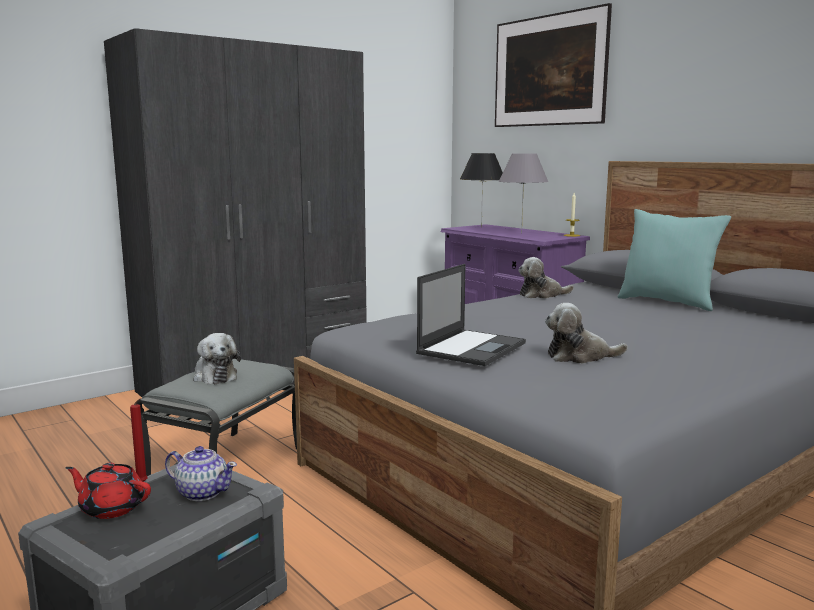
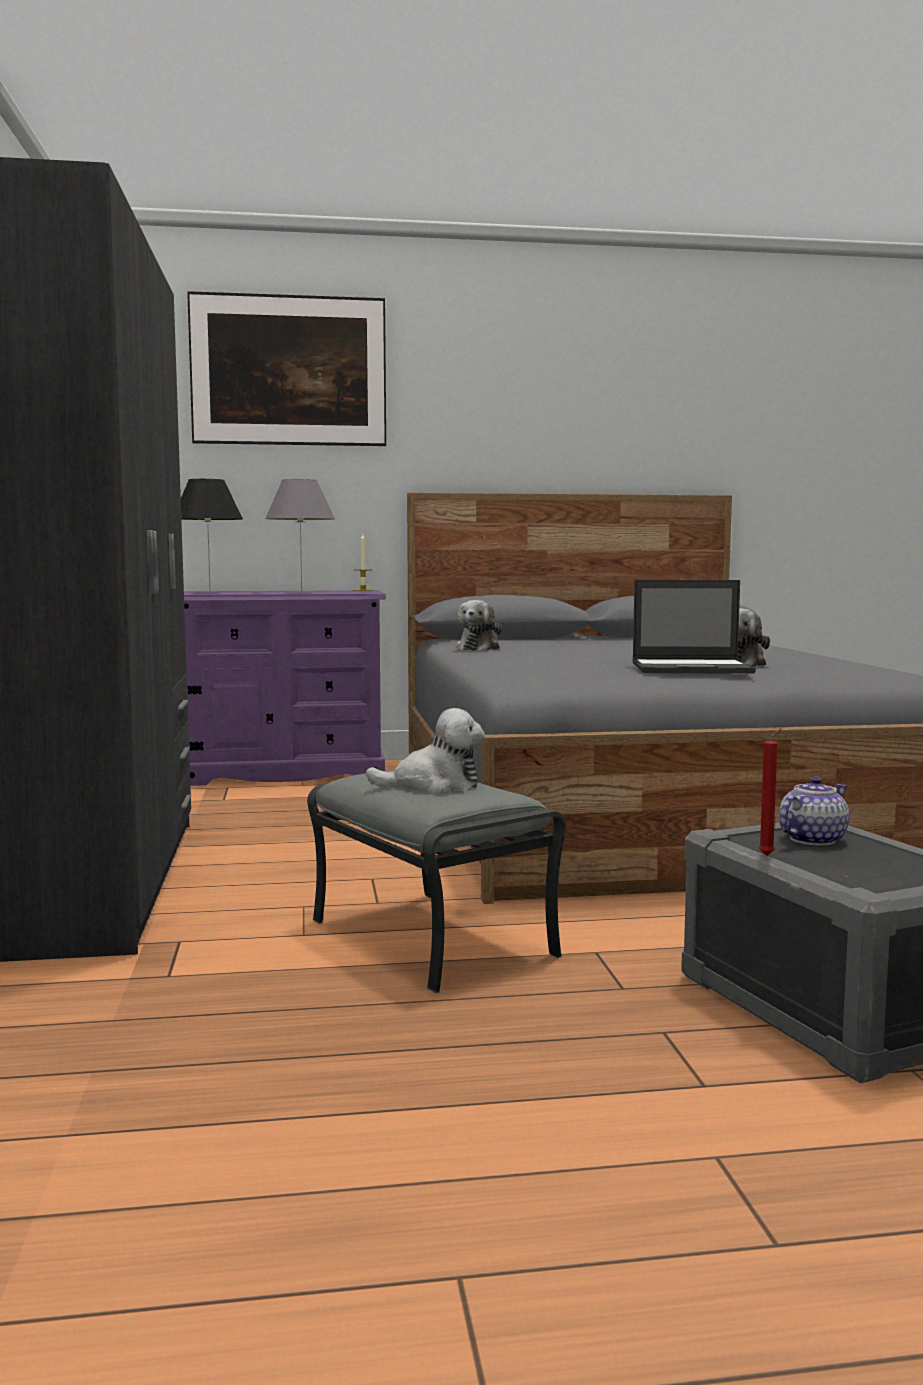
camera: 60 degrees left, 5 degrees down
(111, 508) = (837, 869): red teapot -> none
(472, 348) = (693, 668): laptop -> laptop turned 120 degrees clockwise
(667, 302) = (575, 640): turquoise pillow -> none

